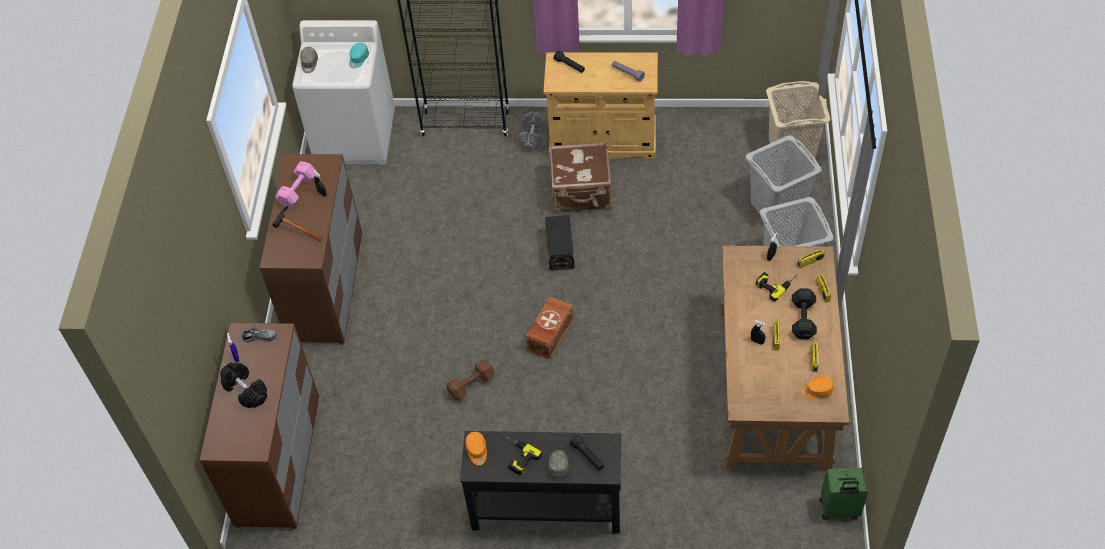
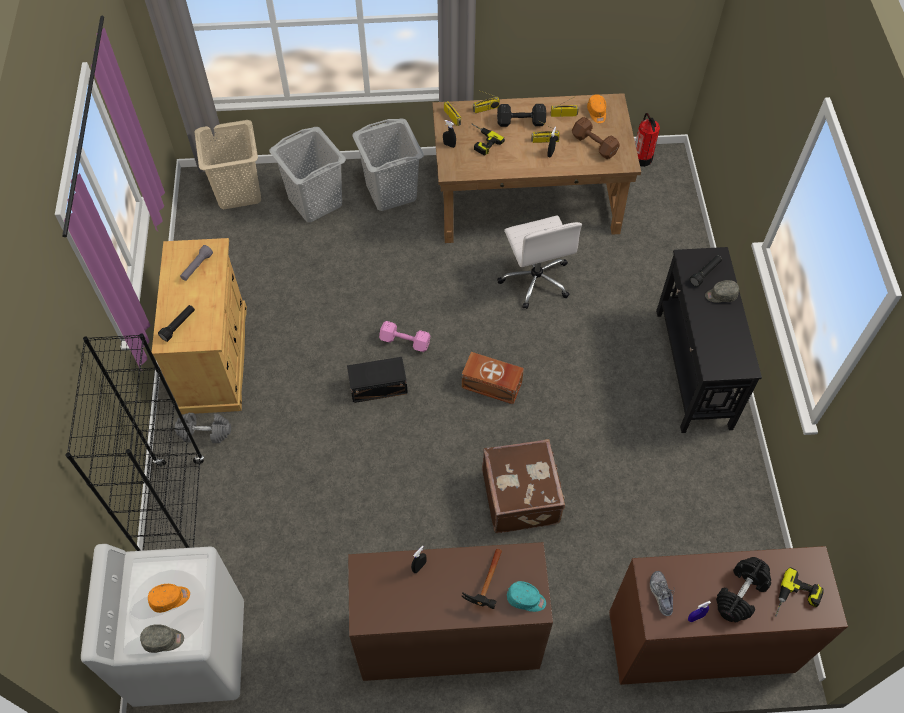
camera: 100 degrees left, 5 degrees up
(299, 190) = (415, 599): pink dumbbell -> pink dumbbell (404, 341)
(358, 59) = (160, 569): turquoise cap -> turquoise cap (526, 599)
(470, 385) = (566, 454): brown dumbbell -> brown dumbbell (594, 145)
(477, 451) = (724, 366): orange cap -> orange cap (170, 599)
(516, 456) = (720, 331): power drill -> power drill (796, 600)
(581, 192) = (294, 373): brown suitcase -> brown suitcase (522, 496)
(669, 382) = (535, 280): none -> white office chair
(839, 509) = (642, 158): green suitcase -> fire extinguisher

